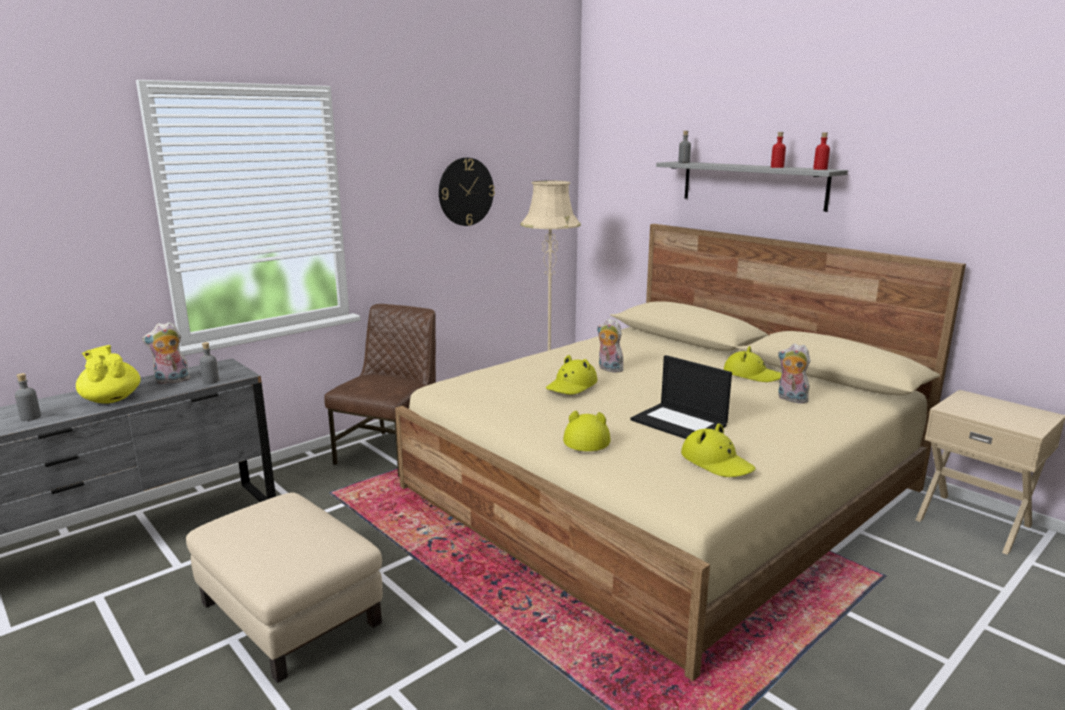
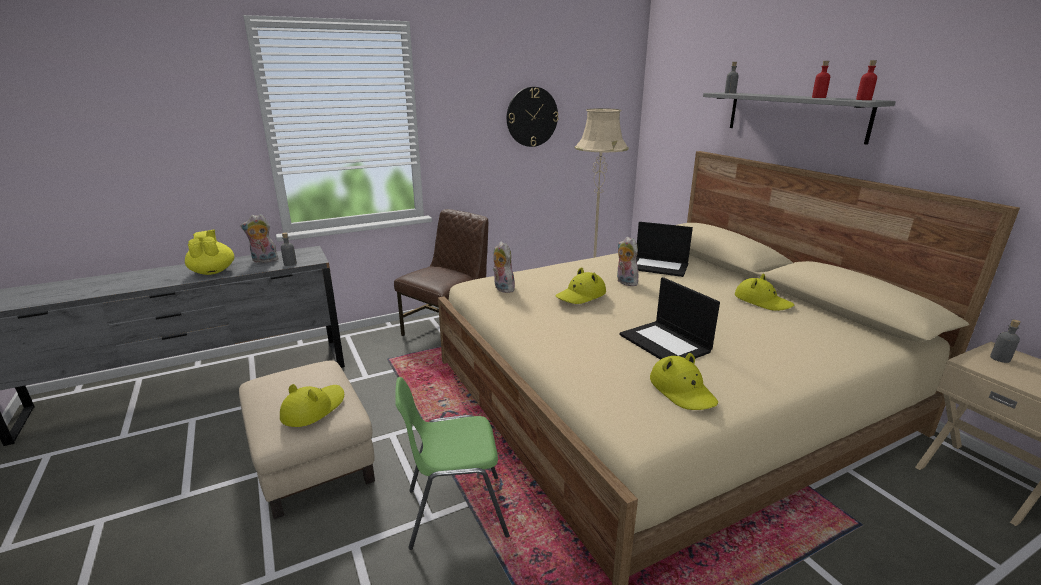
camera: 15 degrees right, 5 degrees up
(30, 417) = (151, 280): grey bottle -> grey bottle (1000, 358)
(490, 636) = (455, 511): none -> green chair
(587, 438) = (569, 348): yellow hat -> yellow hat (313, 408)
(635, 350) = (659, 266): none -> laptop
(790, 399) = (791, 331): plush toy -> plush toy (502, 288)

